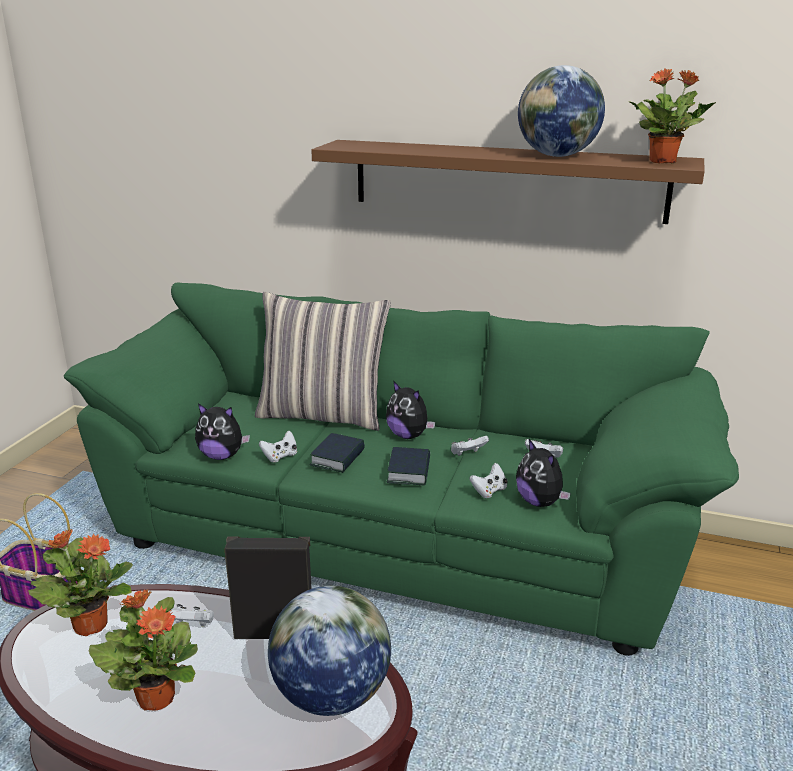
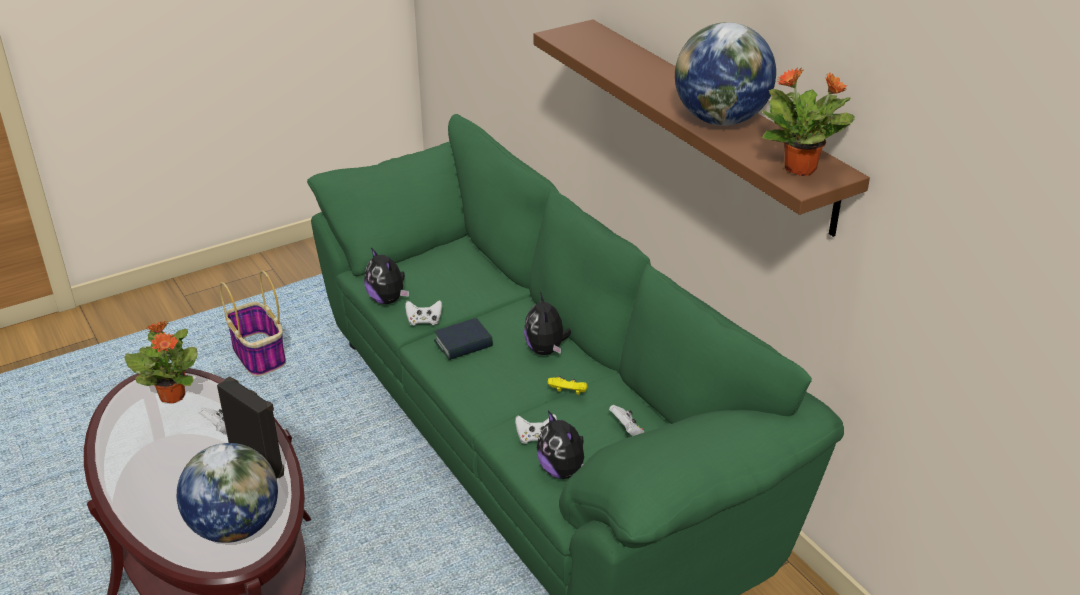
camera: 40 degrees right, 10 degrees up
(156, 697) = (151, 466): potted plant -> none
(323, 415) = (508, 295): pillow -> none
(409, 471) = (499, 385): book -> none
(467, 454) = (568, 393): white game controller -> yellow game controller
(540, 502) = (563, 470): plush toy -> plush toy turned 45 degrees counterclockwise

